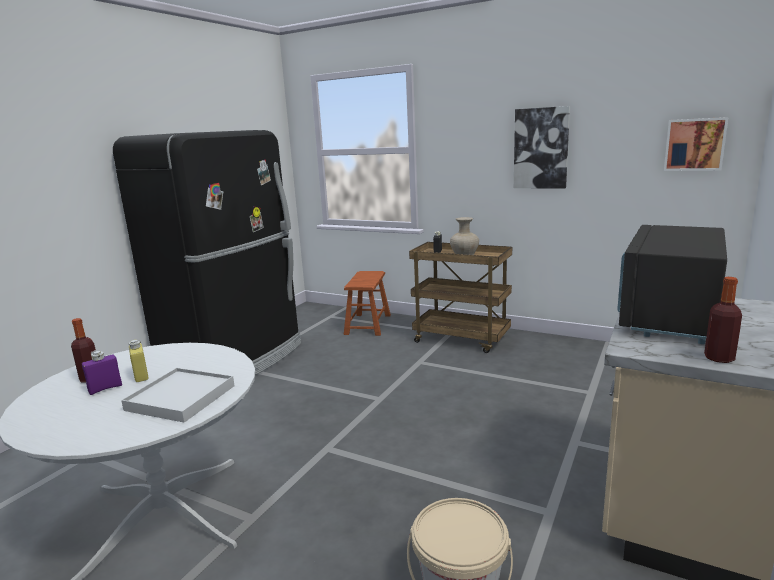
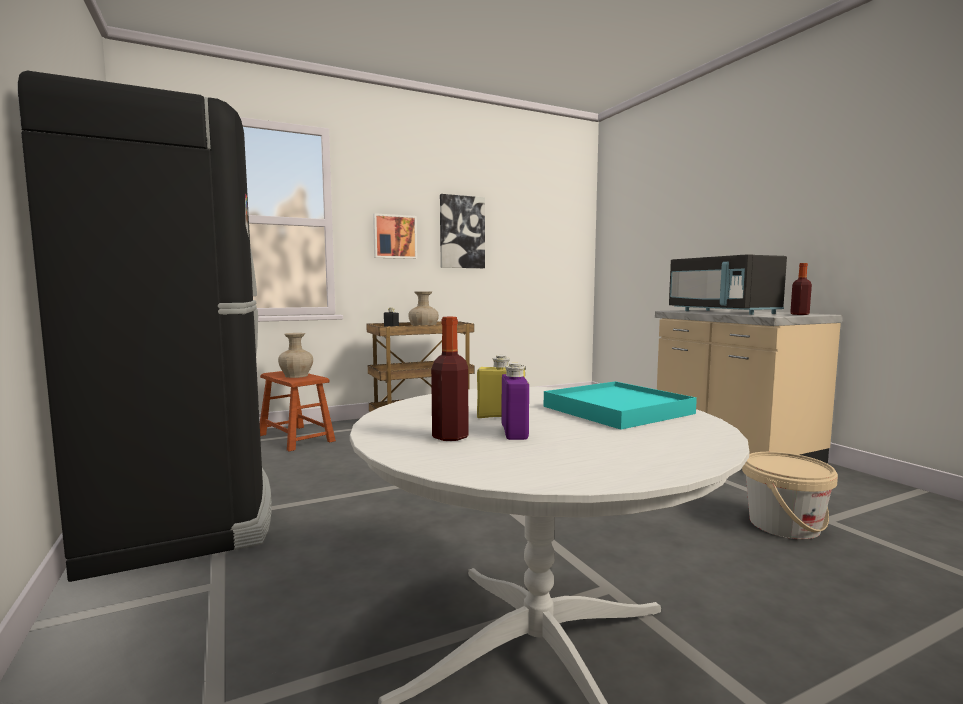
camera: 55 degrees left, 10 degrees down
(180, 398) = (617, 410): white tray -> turquoise tray
(365, 279) = (296, 376): none -> beige vase
(694, 144) = (562, 237): picture -> picture (394, 237)

